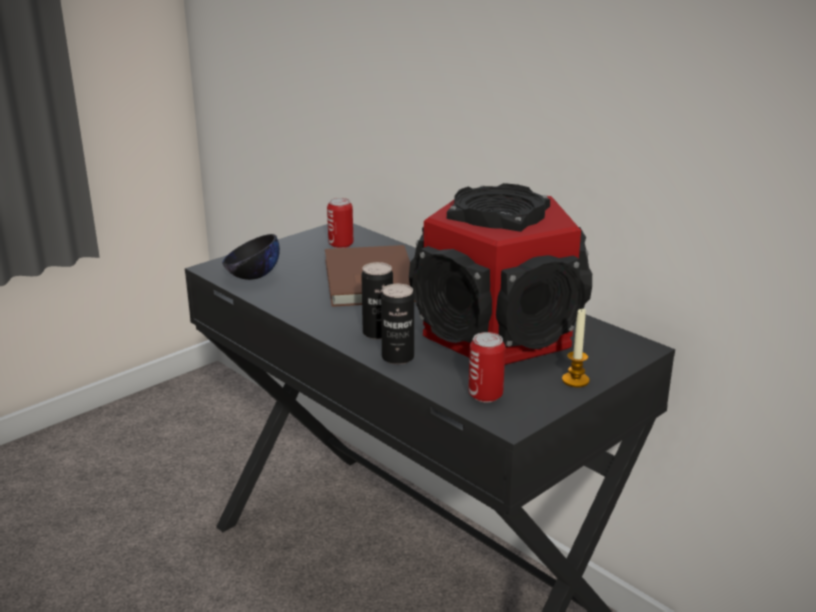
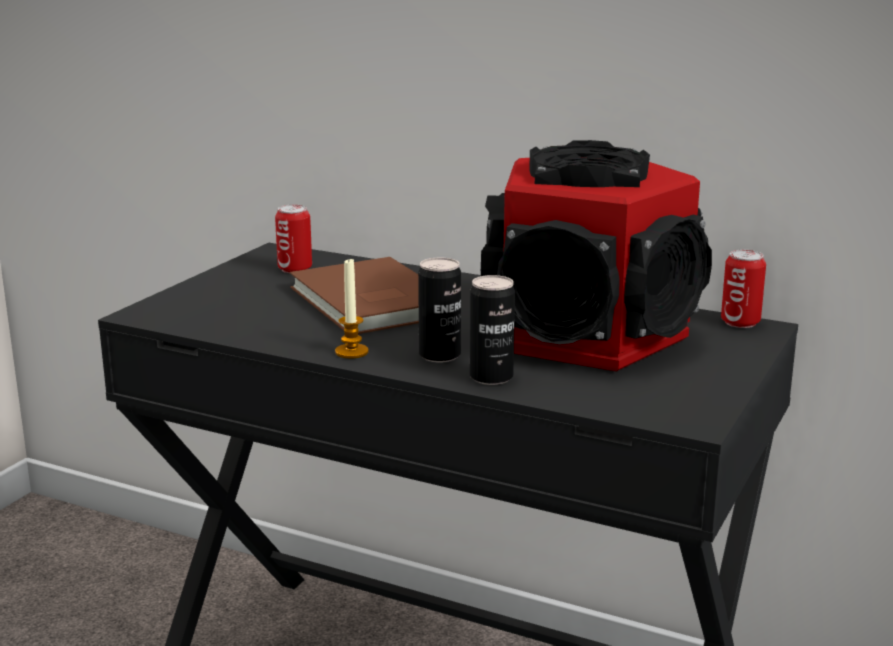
camera: 20 degrees left, 5 degrees down
(252, 277) = (208, 317): black bowl -> none
(485, 395) = (637, 399): can -> can (740, 322)
(575, 380) = (724, 369): candle -> candle (351, 352)

